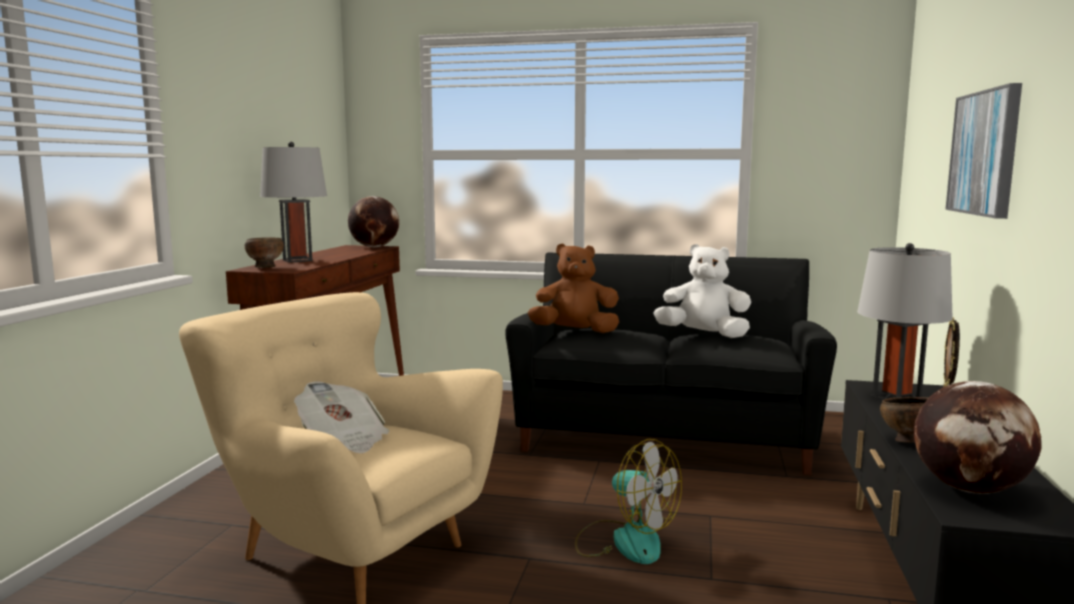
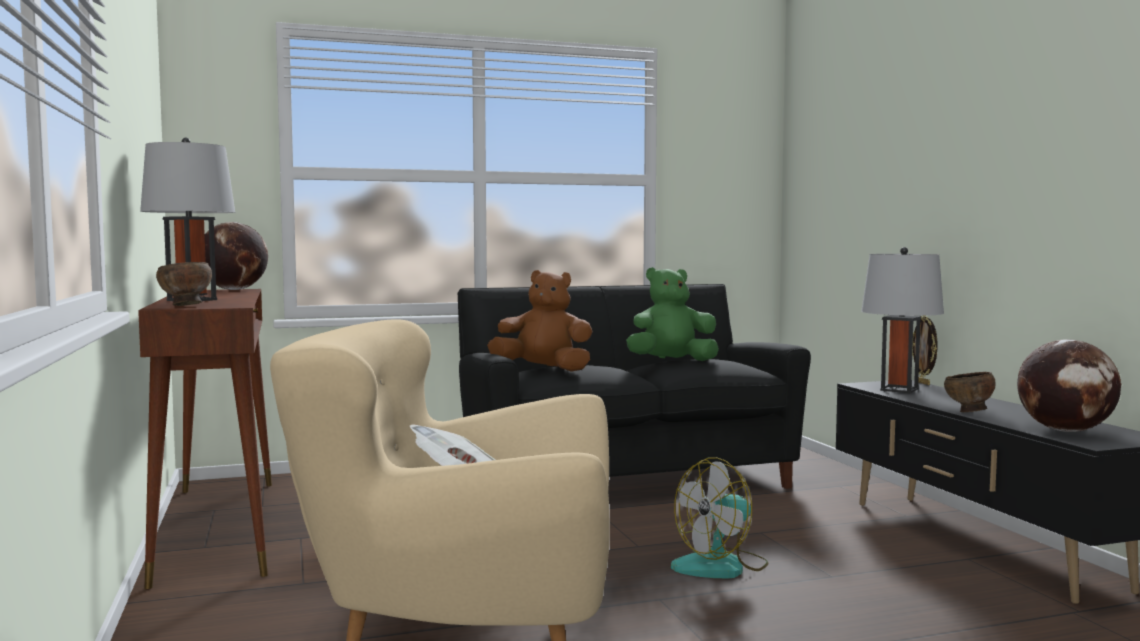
camera: 30 degrees left, 5 degrees down
(575, 332) = (544, 370): brown plush toy -> brown plush toy turned 45 degrees clockwise
(625, 540) = (721, 566): fan -> fan turned 135 degrees clockwise
(703, 335) = (671, 361): white plush toy -> green plush toy
(985, 153) = (933, 171): picture -> none

